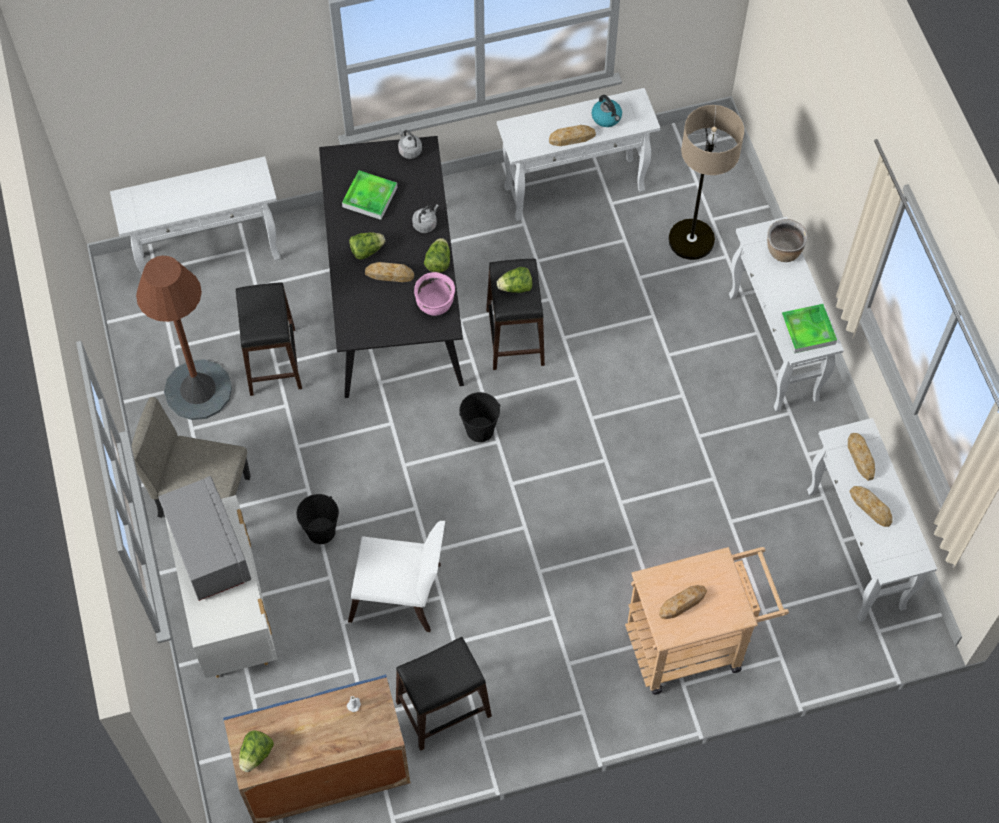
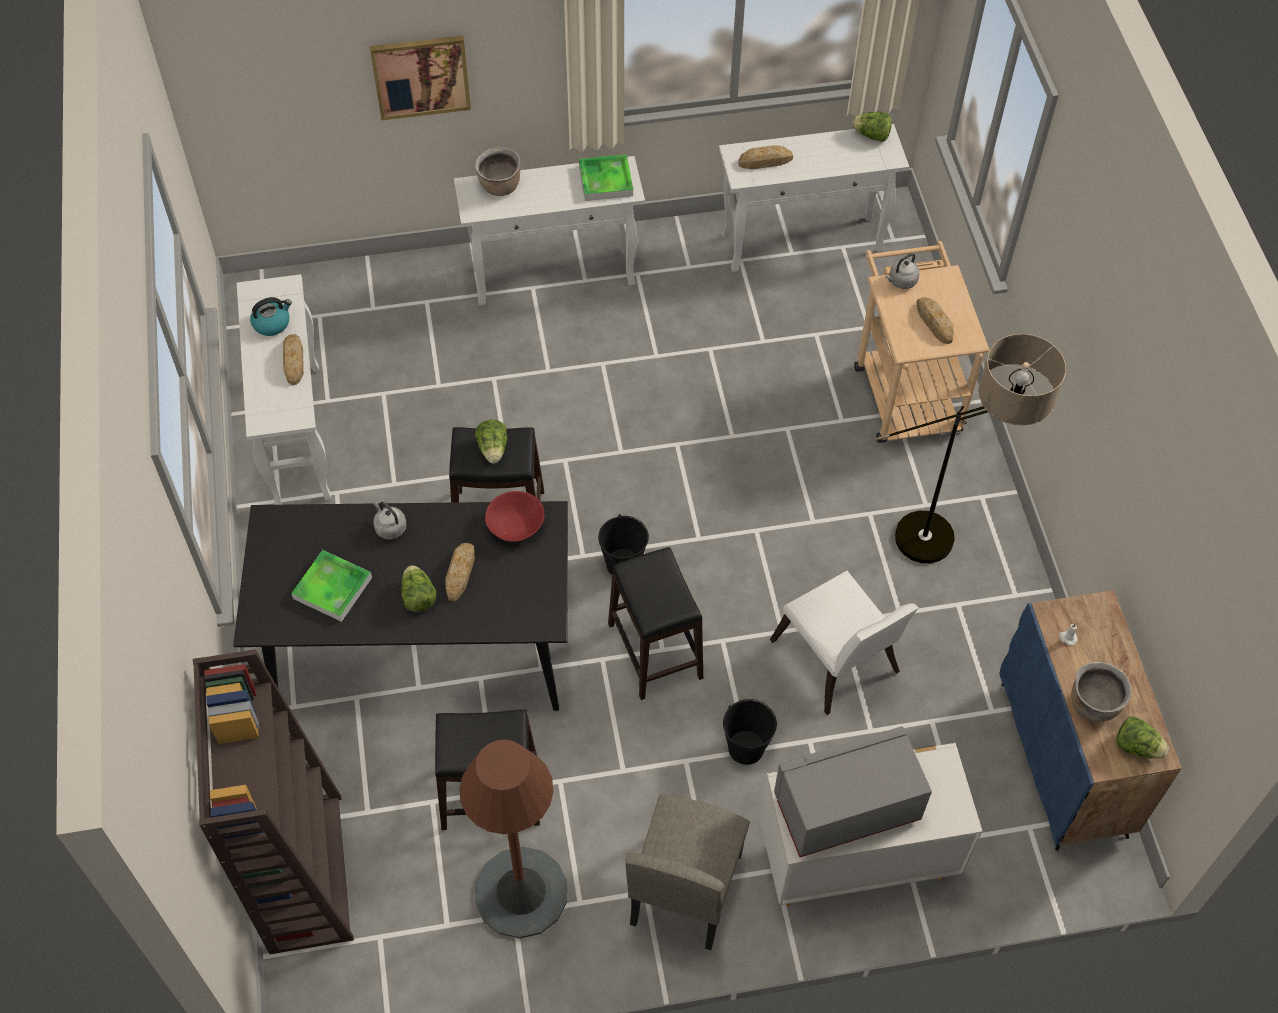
camera: 85 degrees left, 5 degrees down
(210, 256) = (304, 871): white console table -> brown bookcase
(292, 722) = (1093, 705): none -> brown cooking pot
(401, 595) = (837, 663): white chair -> white chair turned 135 degrees clockwise
(409, 150) = (267, 537): grey kettle -> grey kettle (901, 281)
(435, 305) = (515, 525): pink cooking pot -> red bowl
(438, 262) = (451, 518): lettuce -> lettuce (871, 135)
(444, 709) = (980, 630): black stool -> black stool (655, 650)
(690, 256) = (419, 334): floor lamp -> floor lamp (948, 542)
(822, 141) = (421, 76): none -> picture
(870, 507) = (823, 162): bread -> none

